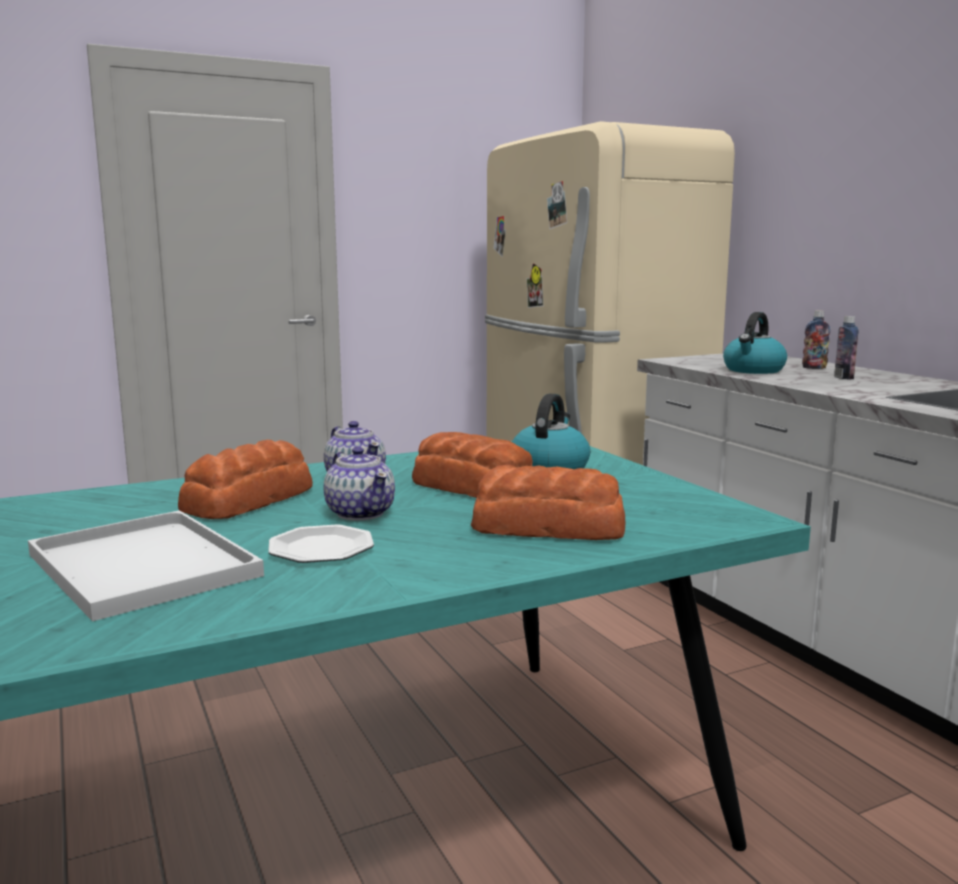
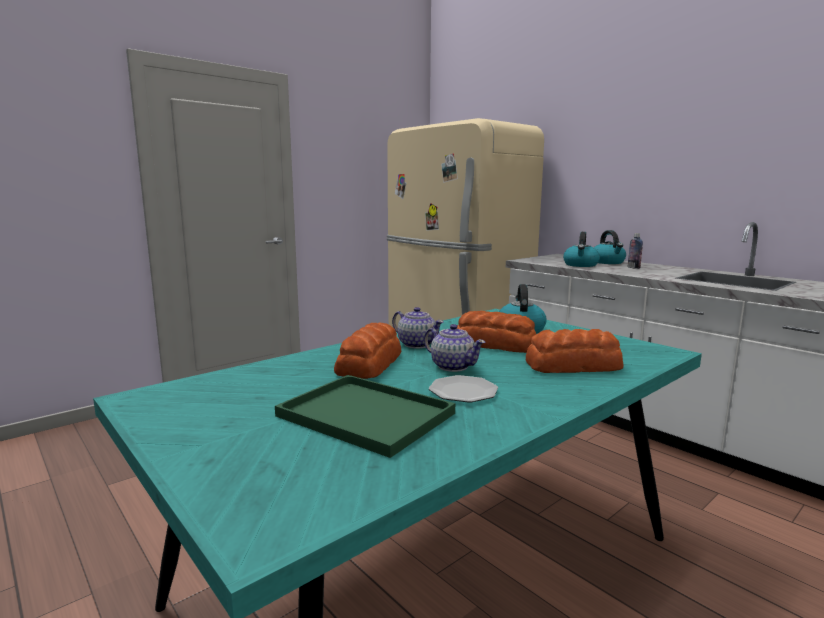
camera: 15 degrees left, 0 degrees up
(138, 564) = (362, 414): white tray -> green tray
(814, 368) = (608, 262): bottle -> kettle

